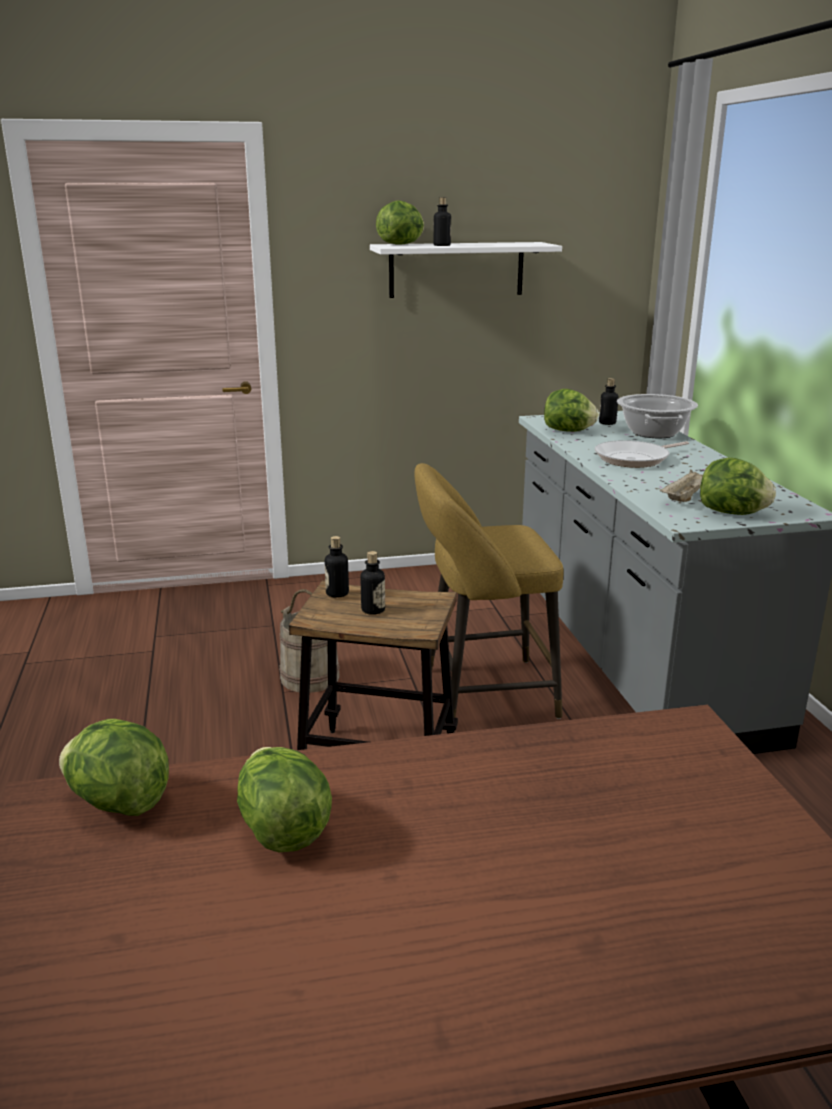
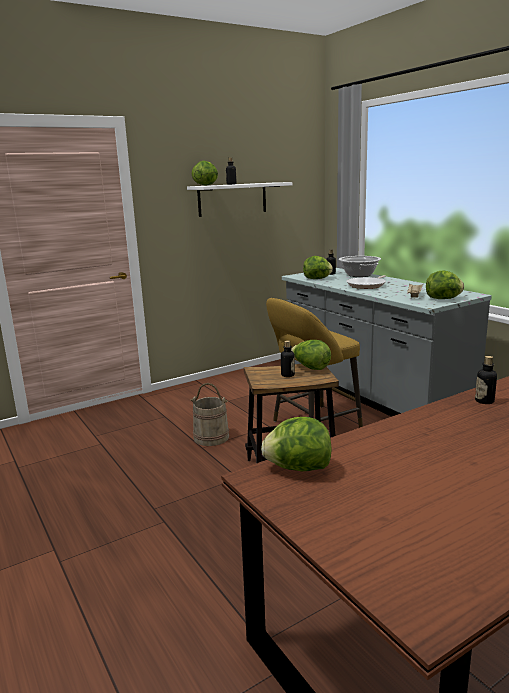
camera: 20 degrees left, 5 degrees down
(283, 828) = (397, 458): lettuce -> lettuce (310, 368)
(337, 593) = (260, 371): bottle -> bottle (484, 401)

